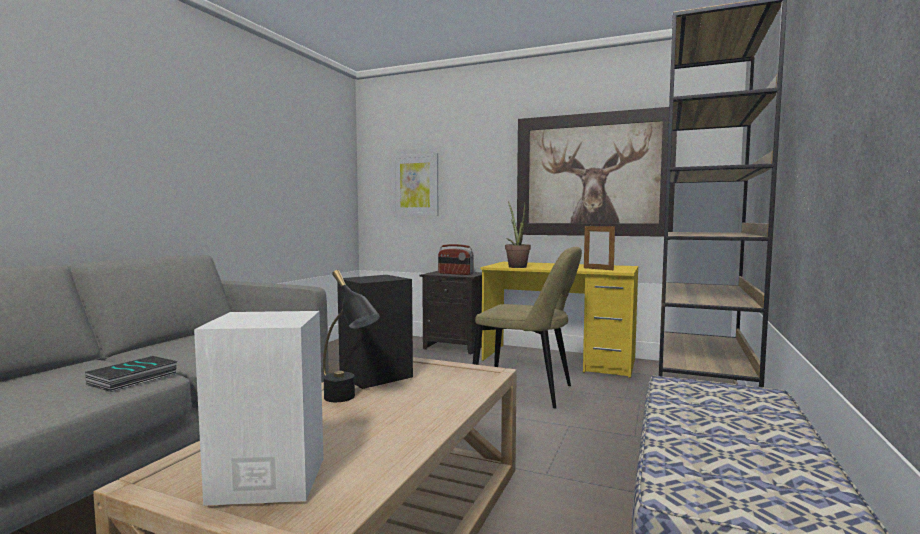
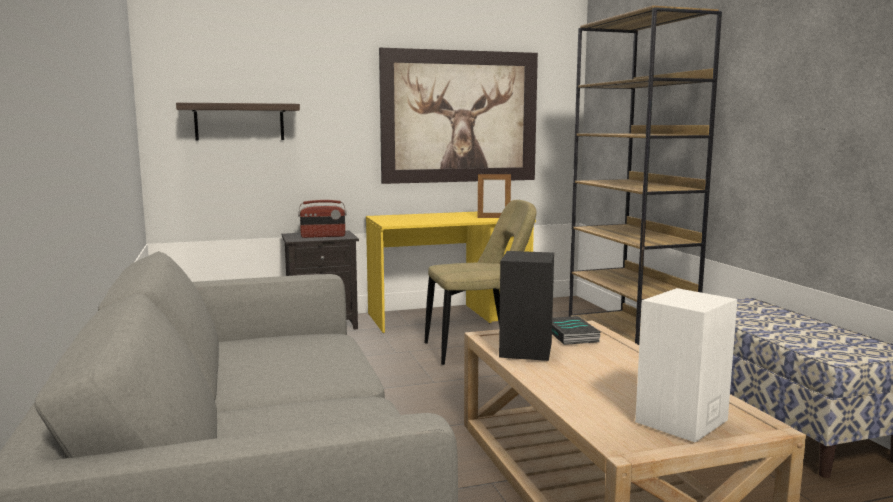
camera: 40 degrees left, 5 degrees up
(133, 379) = (356, 410): book -> book (572, 335)
(347, 401) = (563, 371): black table lamp -> none
(415, 185) = (239, 122): picture -> shelf
(516, 266) = (414, 222): potted plant -> none

